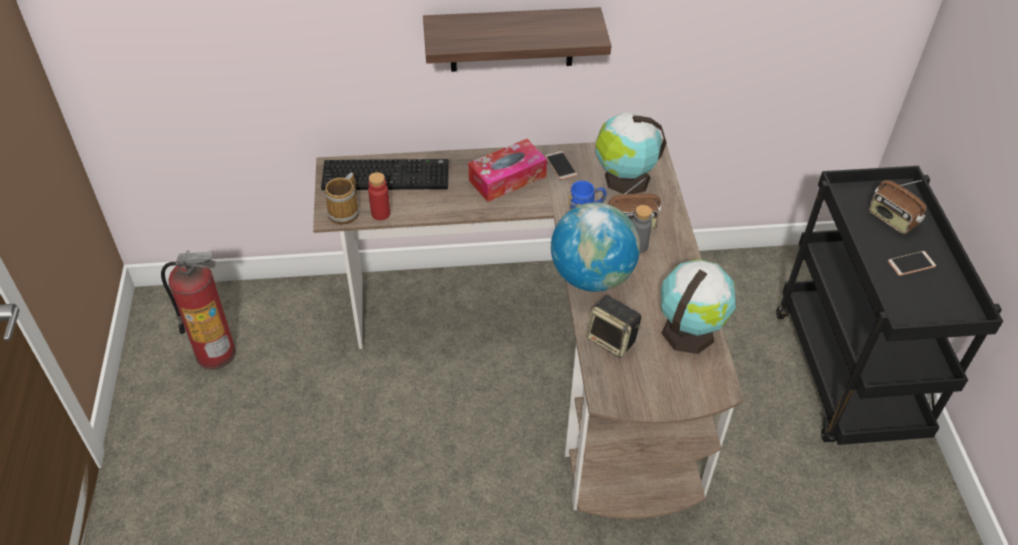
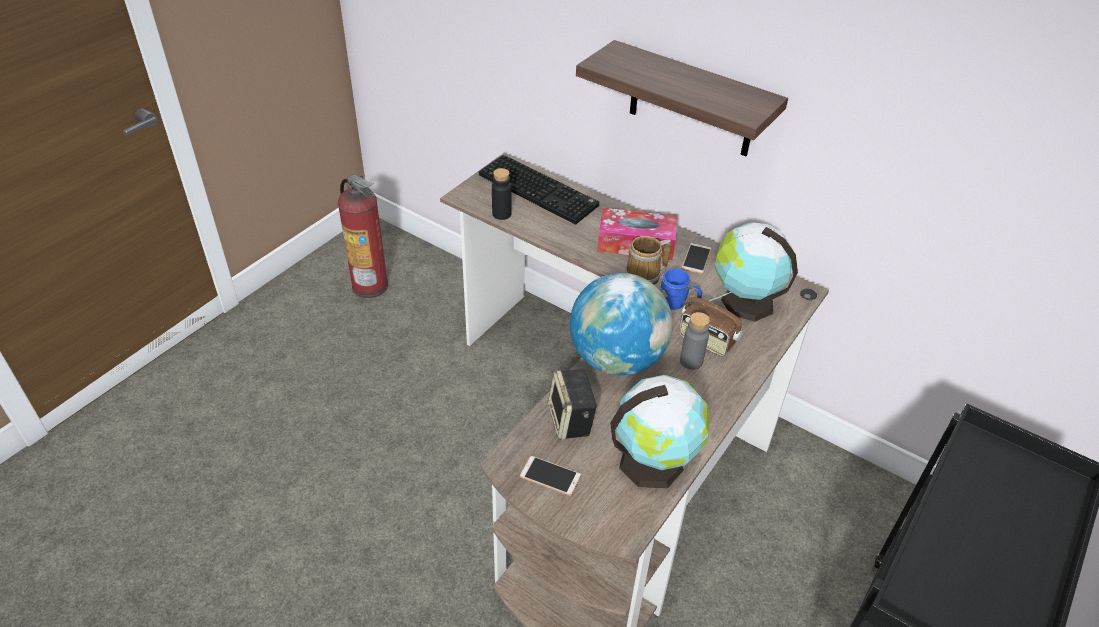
camera: 40 degrees right, 5 degrees down
(345, 212) = (477, 199): mug -> mug (645, 276)
(380, 213) = (501, 214): red bottle -> black bottle
(891, 220) = (1015, 504): radio -> none
(911, 264) = (989, 563): phone -> phone (550, 476)

